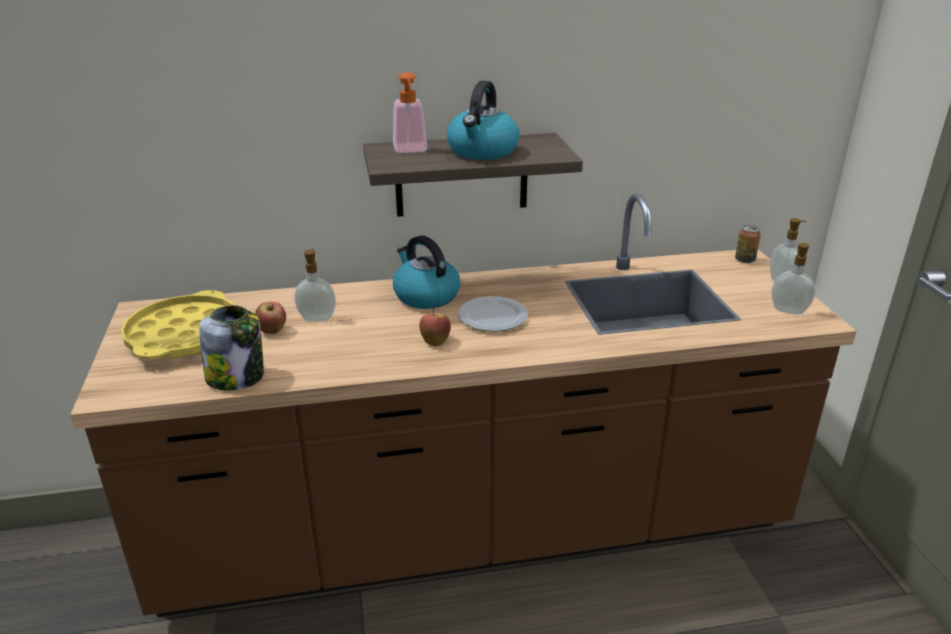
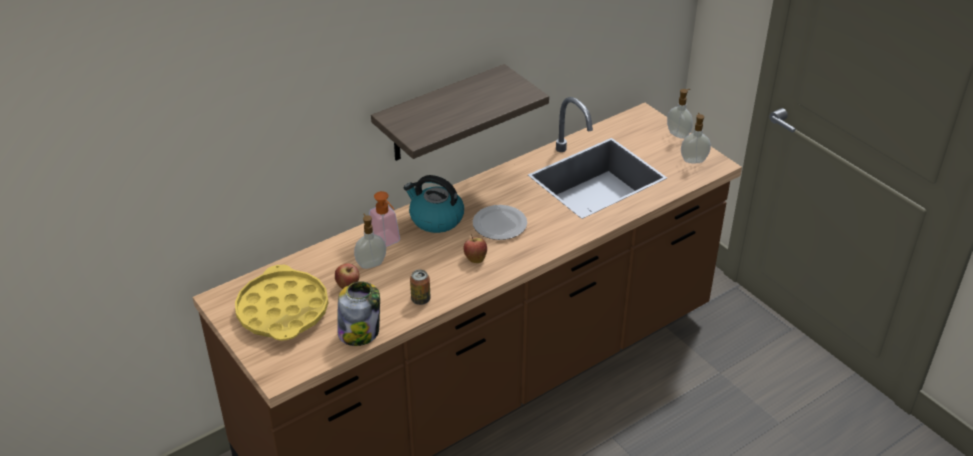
camera: 25 degrees left, 10 degrees up
(410, 151) = (417, 115): soap dispenser -> soap dispenser (387, 242)
(482, 152) = (471, 103): kettle -> none
(745, 260) = (643, 118): can -> can (420, 299)

